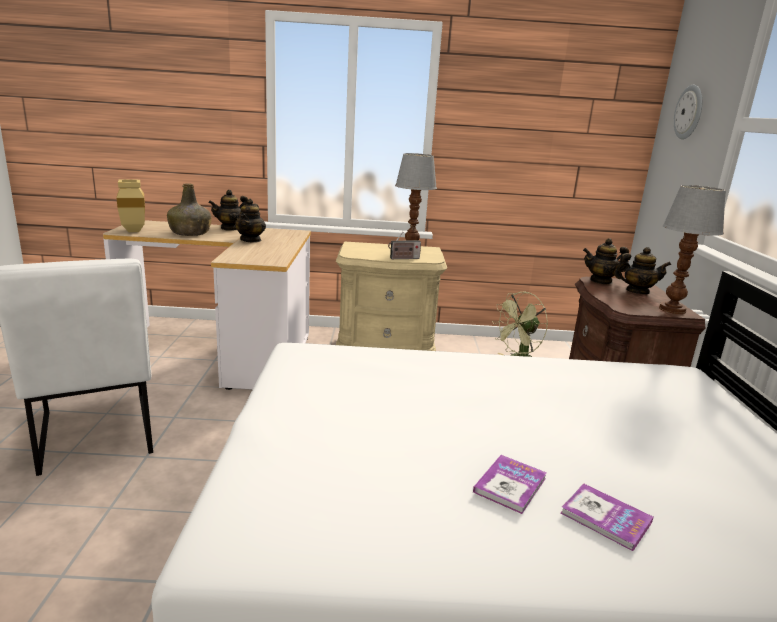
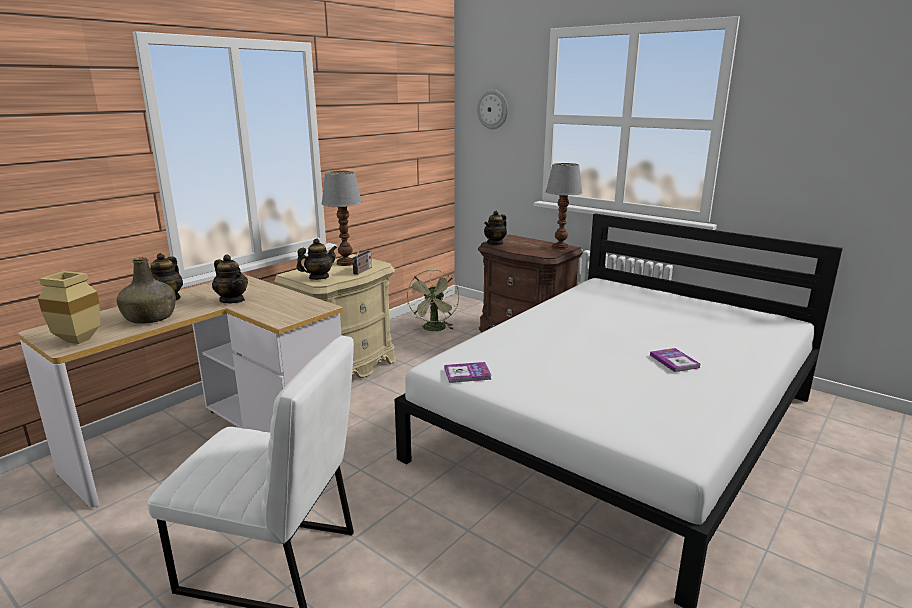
camera: 50 degrees left, 0 degrees up
(605, 517) = (715, 352): book -> book (467, 374)
(637, 291) = (524, 243): teapot -> teapot (318, 277)

